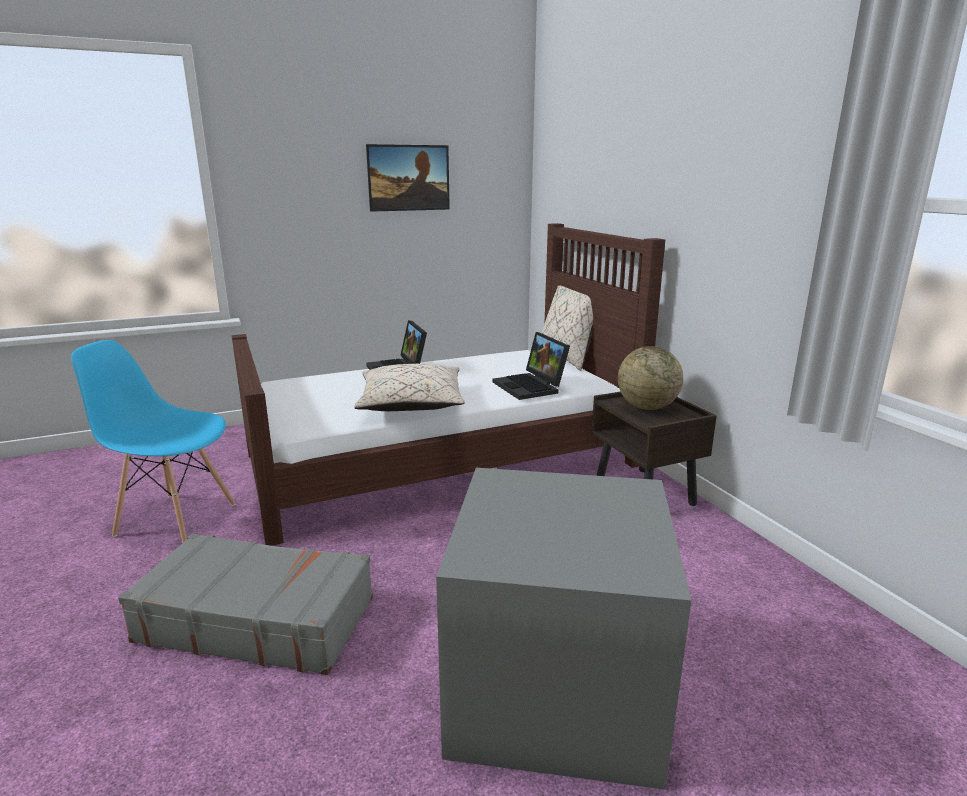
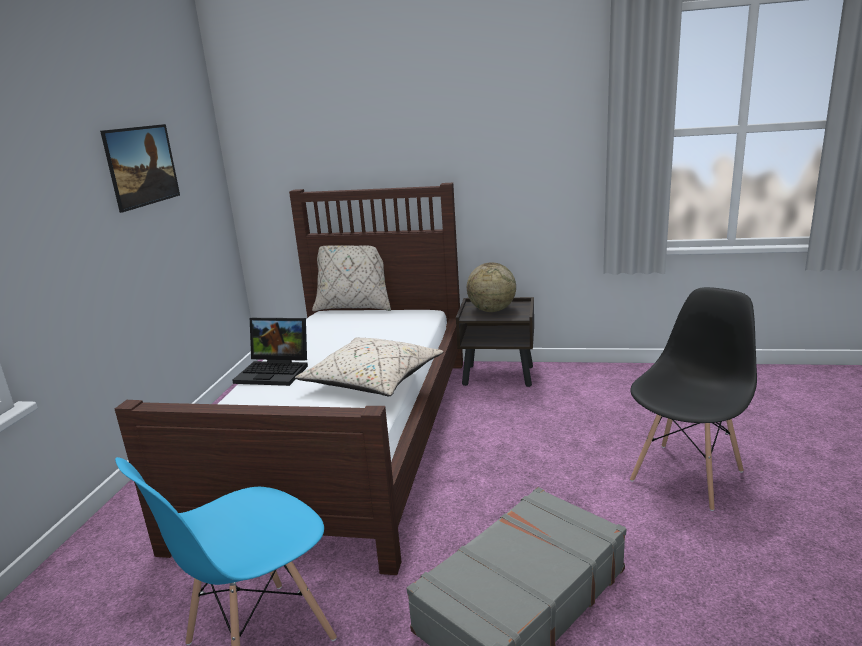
camera: 55 degrees left, 0 degrees up
(531, 387) = (405, 331): laptop -> none
(558, 691) = (687, 475): grey storage box -> black chair

